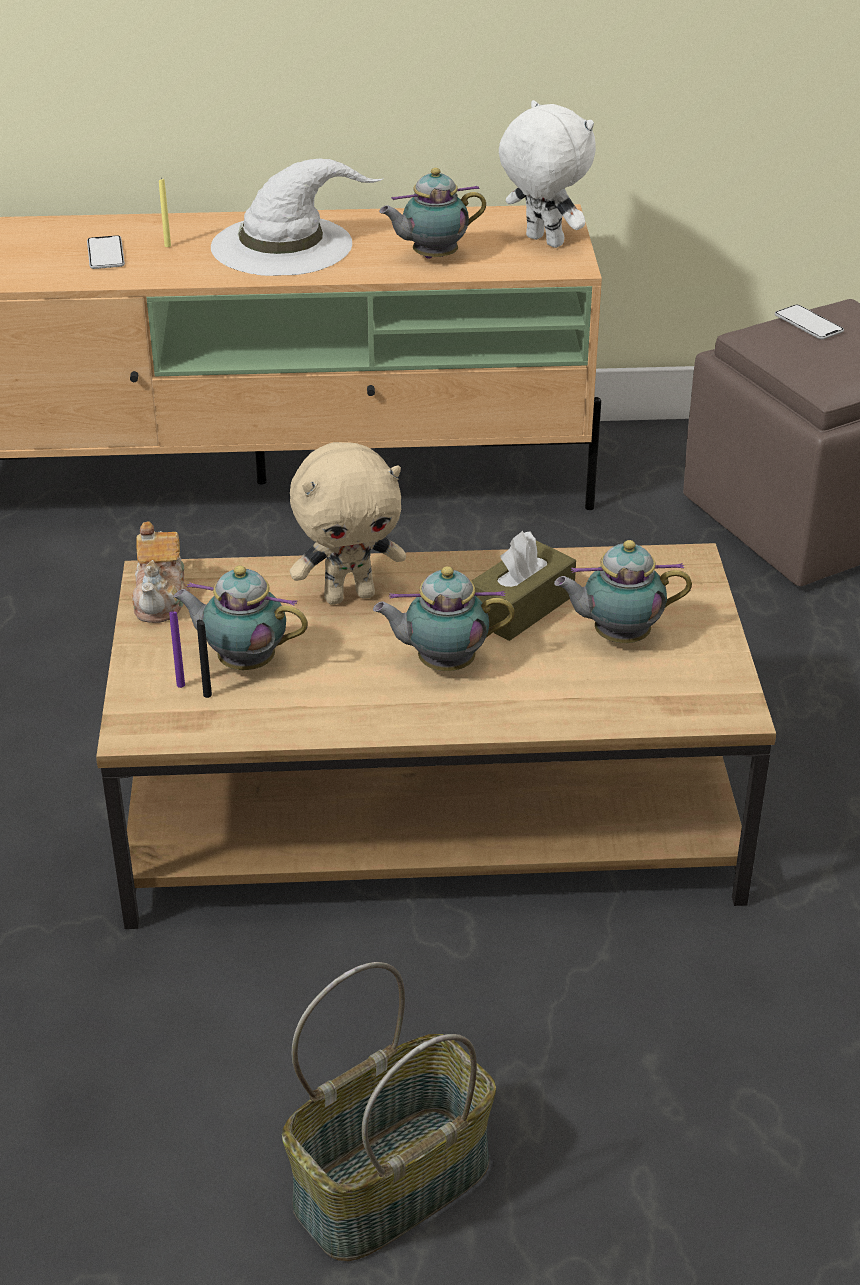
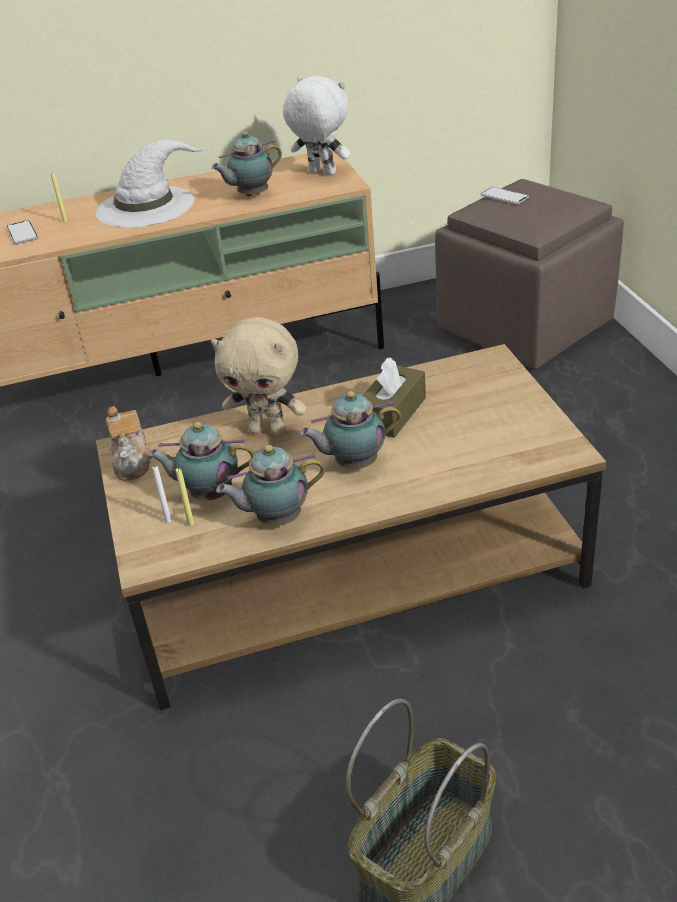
camera: 10 degrees left, 0 degrees up
(180, 685) = (168, 520): purple candle -> white candle
(207, 695) = (191, 524): black candle -> yellow candle
(349, 595) = (268, 430): beige plush toy -> beige plush toy turned 45 degrees clockwise
(617, 636) = (467, 419): teapot -> teapot (276, 519)

